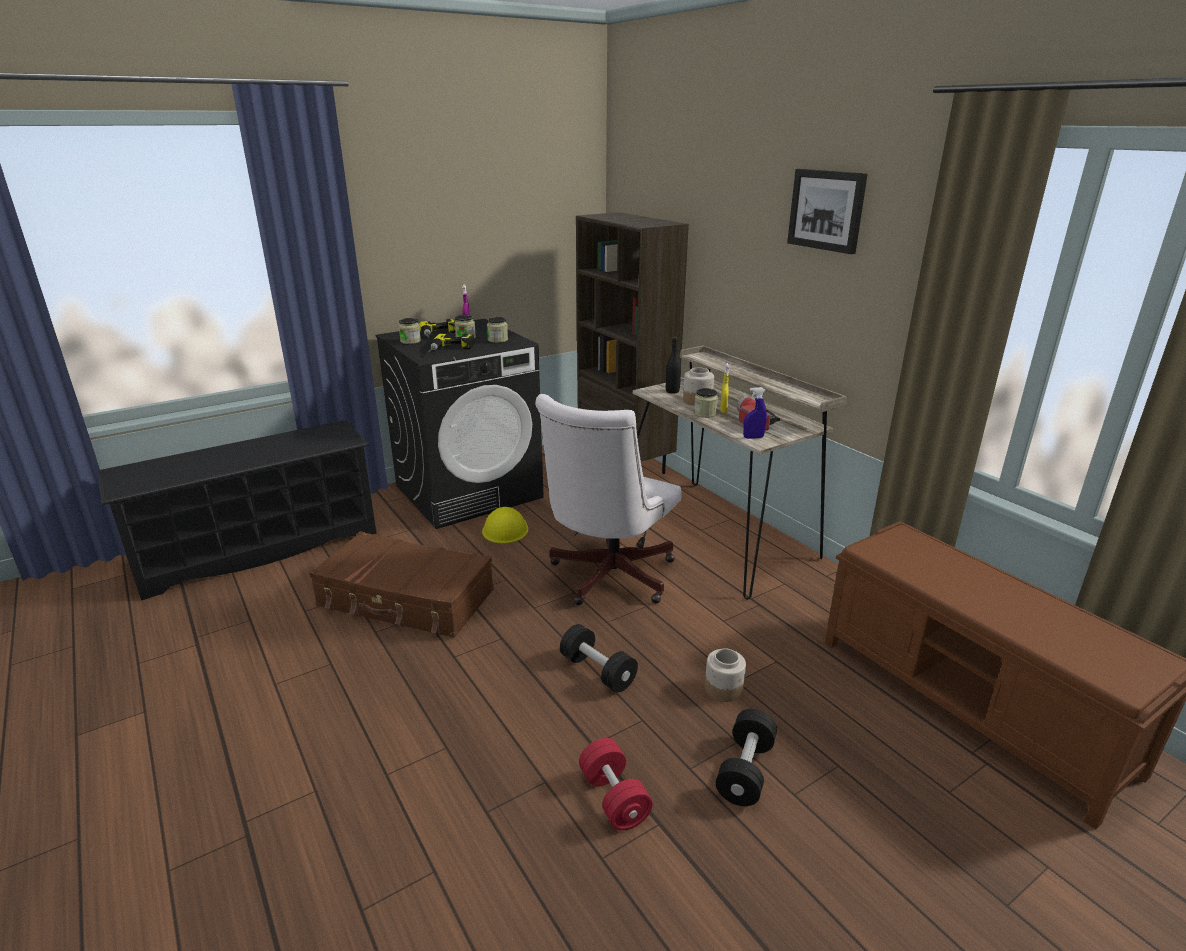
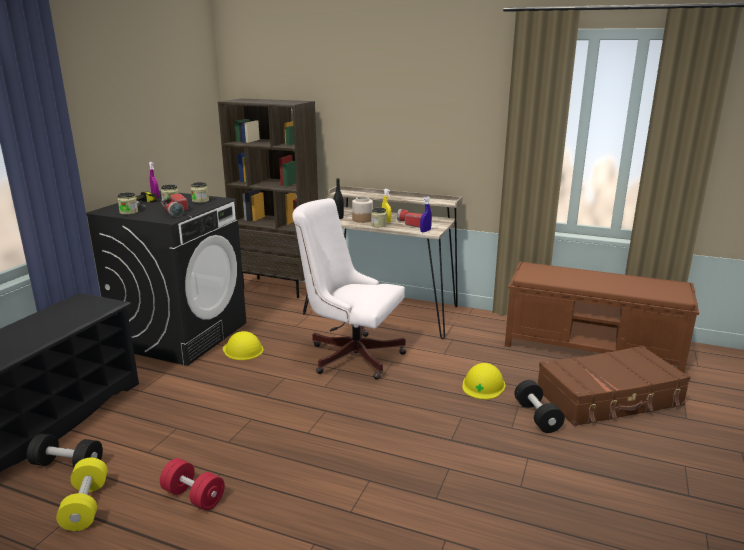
camera: 35 degrees left, 5 degrees down
(208, 642) = (86, 506): none -> yellow dumbbell
(406, 599) = (224, 415): brown suitcase -> brown suitcase (609, 398)
(450, 349) = (176, 212): power drill -> flashlight
(598, 671) = (407, 404): black dumbbell -> black dumbbell (68, 465)
(607, 578) = (350, 355): white office chair -> white office chair turned 120 degrees clockwise
(614, 798) = (493, 458): red dumbbell -> red dumbbell (193, 496)
(724, 689) = (483, 385): jar -> yellow hard hat
(827, 210) = (429, 83): picture -> none

